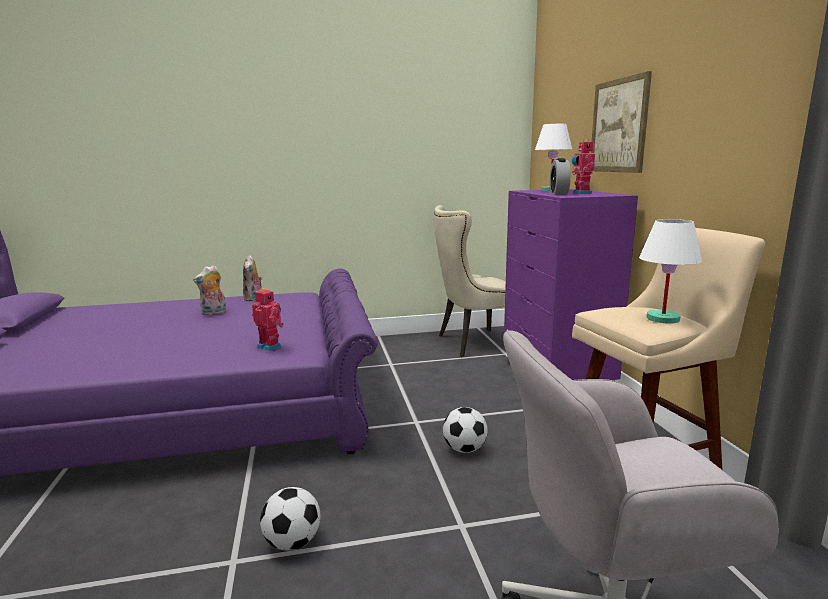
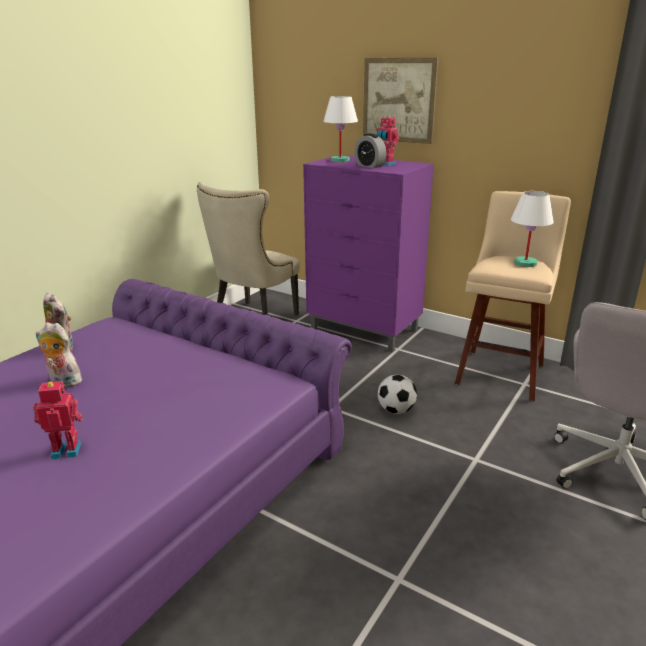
camera: 45 degrees left, 10 degrees up
(214, 313) = (63, 382): plush toy -> plush toy turned 105 degrees clockwise
(270, 346) = (243, 388): toy robot -> toy robot (66, 449)
(292, 542) = (410, 539): football -> none

